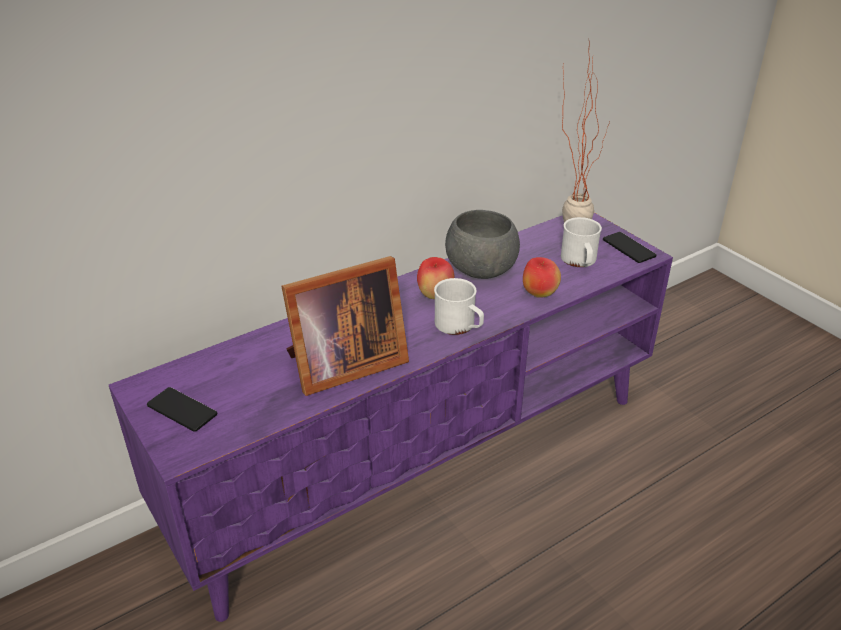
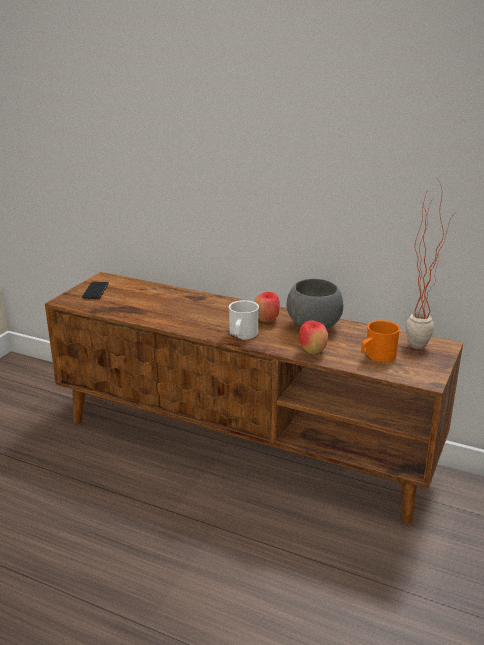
camera: 60 degrees right, 10 degrees down
(342, 365) = (167, 314): picture frame -> none
(421, 461) = (244, 445): purple tv stand -> brown tv stand
(580, 261) = (376, 356): white mug -> orange mug
(629, 248) = (426, 371): phone -> none

